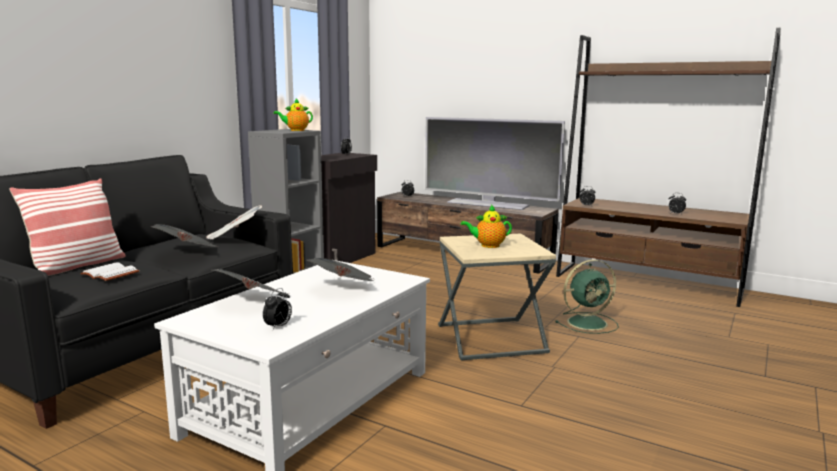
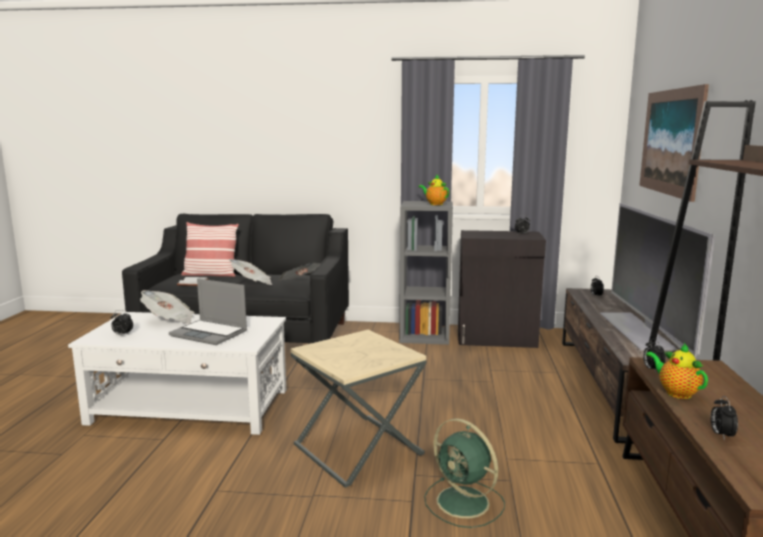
camera: 65 degrees right, 0 degrees up
(344, 288) = (210, 333): newspaper -> laptop
(465, 67) = (670, 142): none -> picture
(488, 245) = (350, 349): teapot -> teapot (675, 392)

